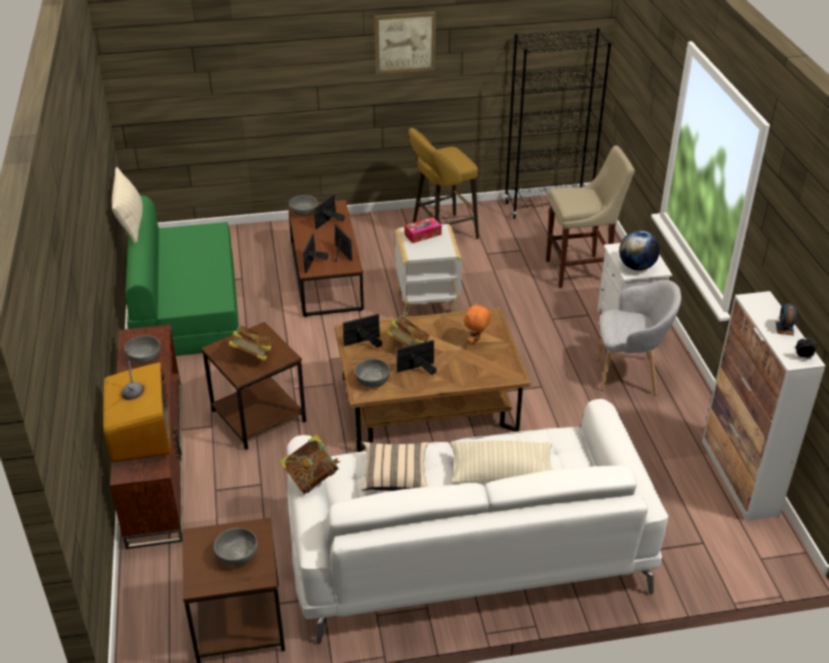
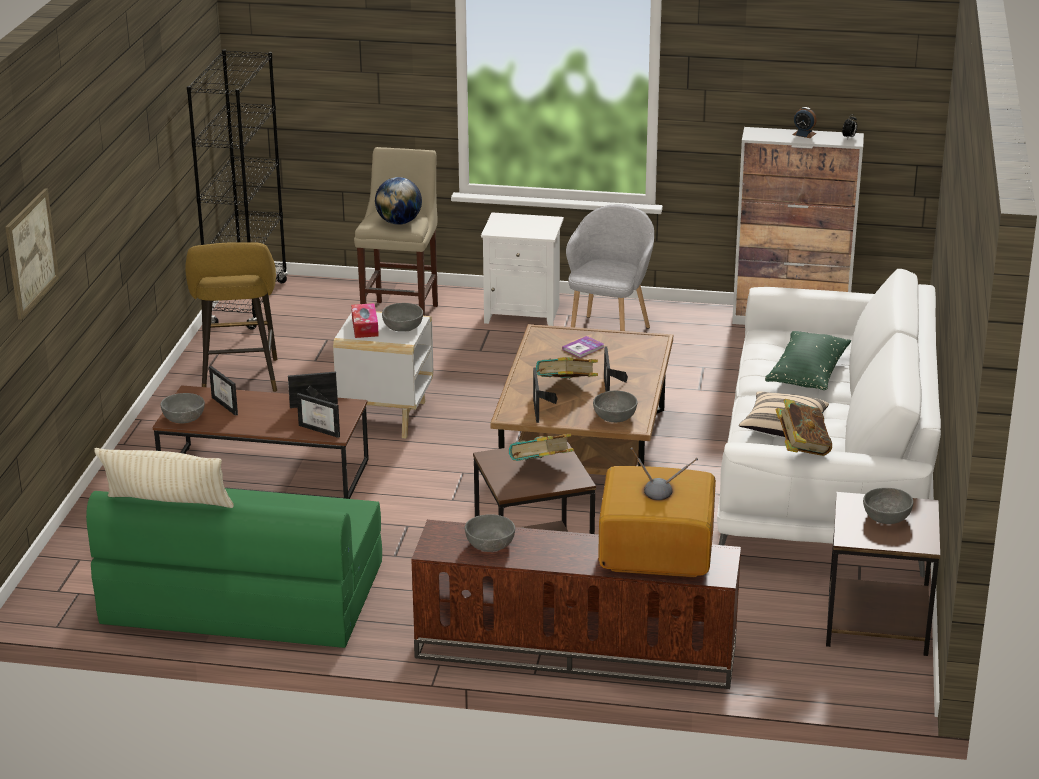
camera: 70 degrees left, 10 degrees down
(405, 43) = (128, 144): picture -> picture (31, 253)
(433, 249) = (403, 326): none -> grey bowl
(476, 342) = (583, 348): orange plush toy -> book
(501, 473) = (807, 374): beige pillow -> green pillow
(636, 267) = (537, 229): globe -> globe (399, 222)

